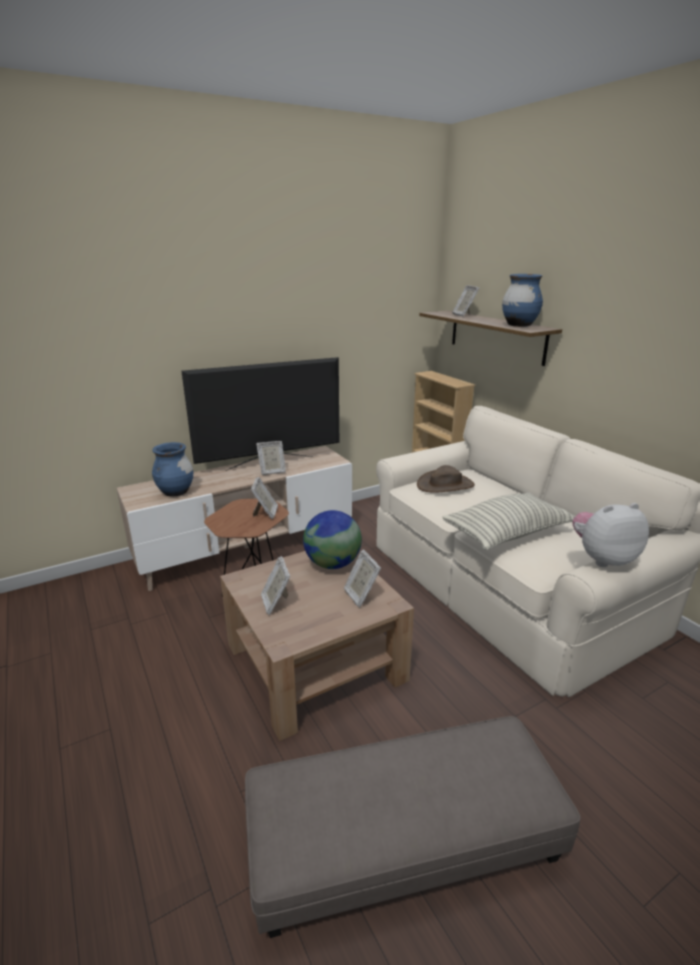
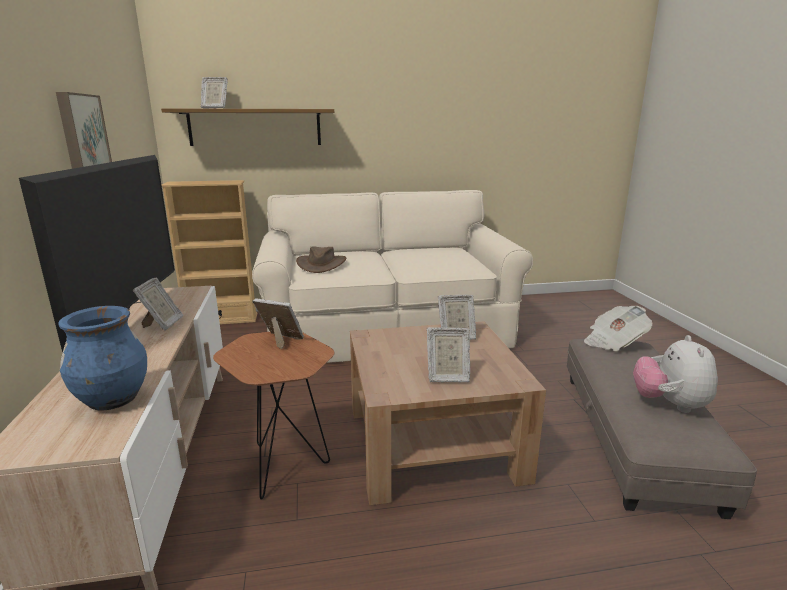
camera: 70 degrees left, 5 degrees down
(296, 339) = (82, 135): none -> picture
(332, 564) = (393, 340): globe -> none
(507, 534) = (423, 264): pillow -> none
(519, 325) = (298, 108): blue vase -> none
(520, 757) = (613, 342): none -> newspaper
(602, 558) = (499, 241): plush toy -> plush toy (669, 404)

